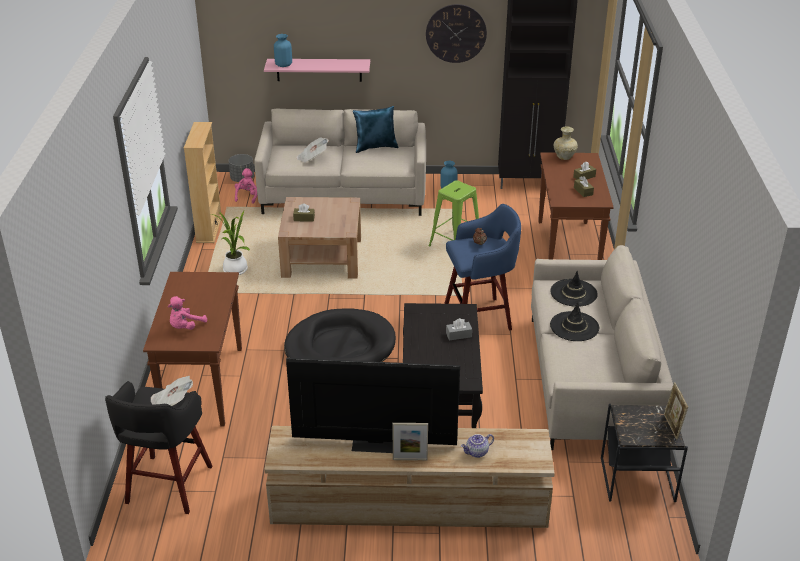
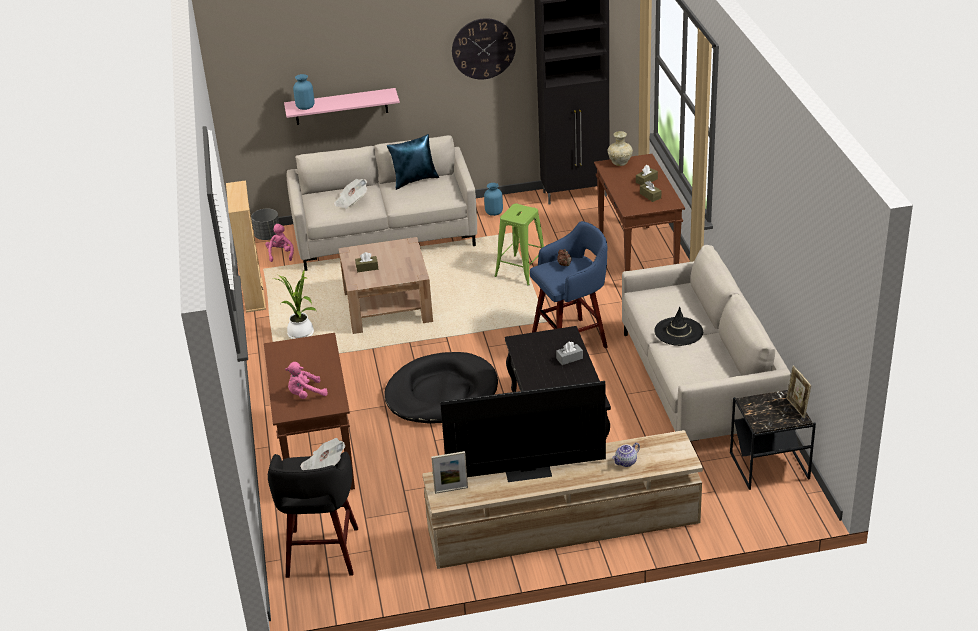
camera: 10 degrees left, 0 degrees up
(185, 327) = (305, 394): pink plush toy -> pink plush toy turned 45 degrees clockwise
(410, 459) = (566, 479): picture frame -> picture frame (451, 490)
(573, 293) = (668, 299): black hat -> none

